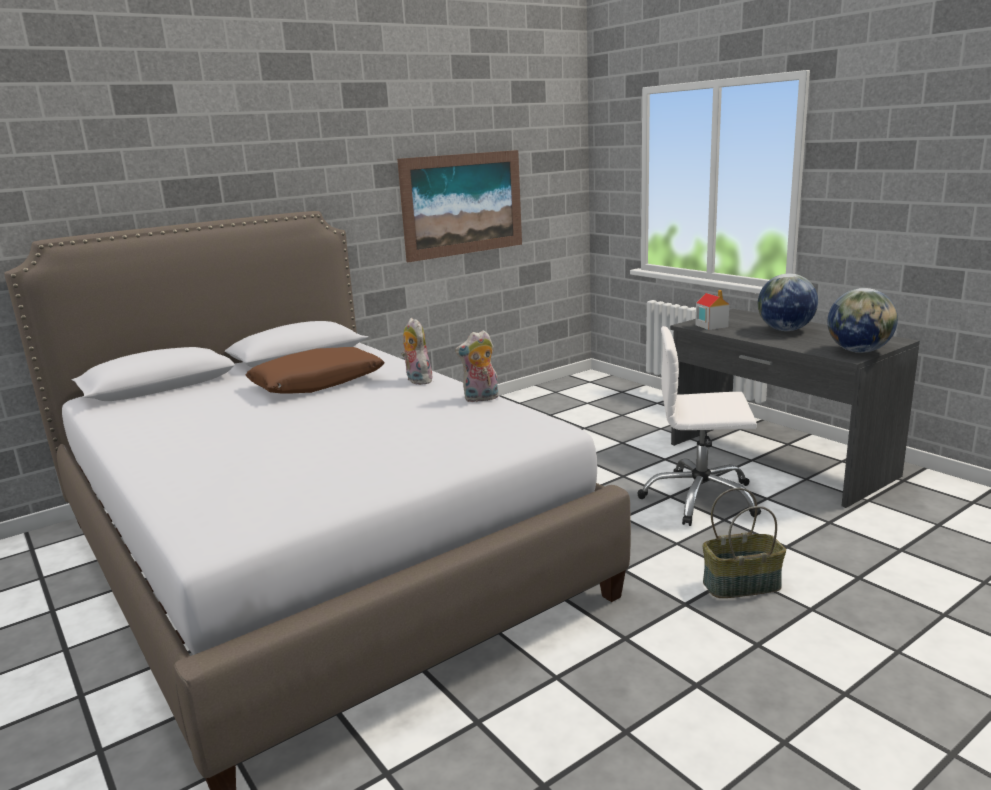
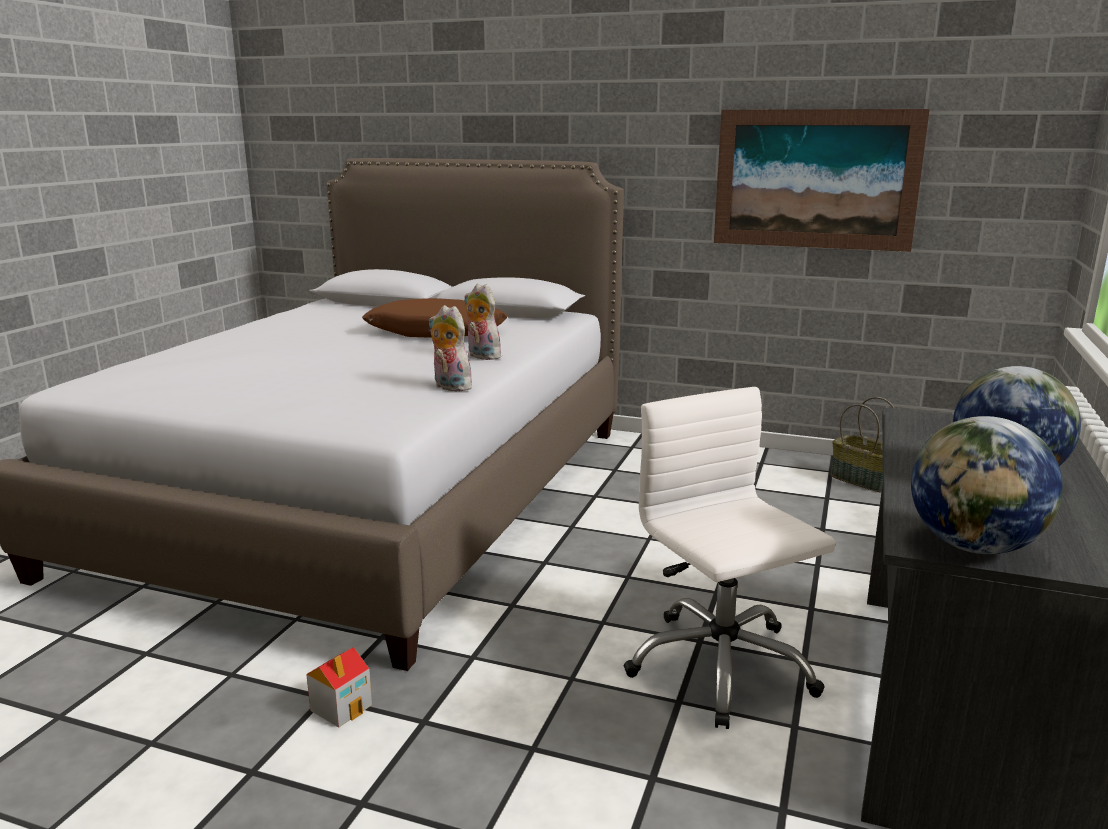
camera: 55 degrees right, 0 degrees up
(417, 380) = (481, 356): plush toy -> plush toy turned 75 degrees counterclockwise
(711, 326) = (928, 428): toy house -> toy house (342, 707)
(741, 584) = (505, 757): basket -> basket (864, 480)

